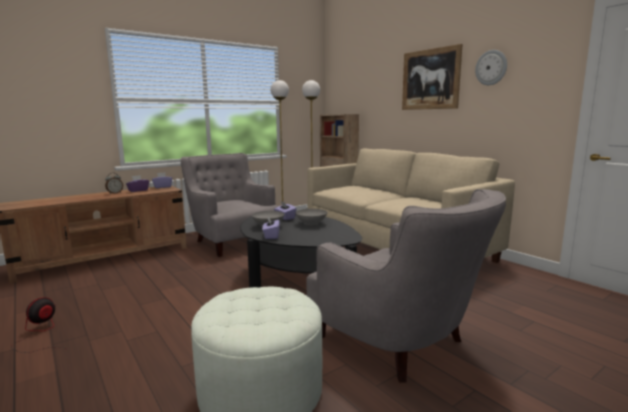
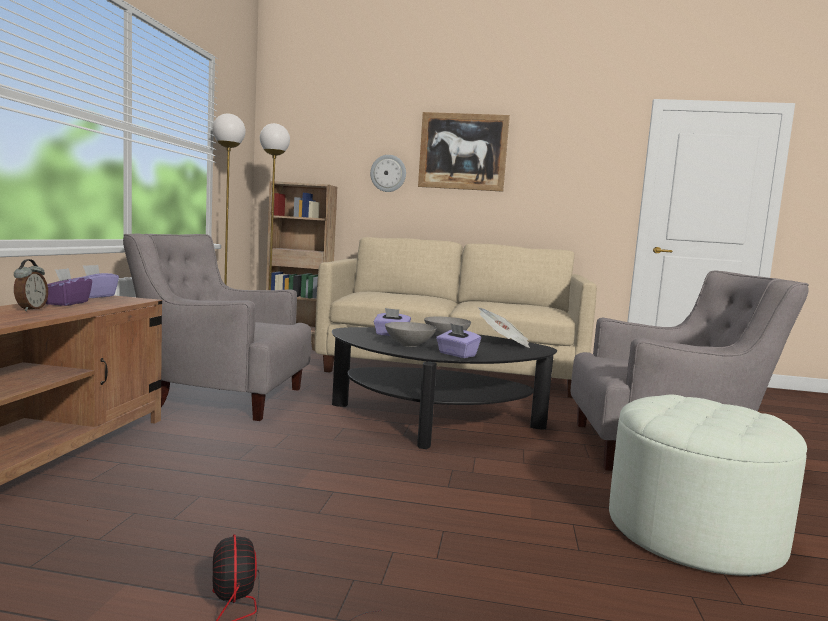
camera: 45 degrees left, 5 degrees down
(336, 232) = (503, 343): none -> newspaper
(491, 67) = (546, 149): wall clock -> wall clock (388, 173)

